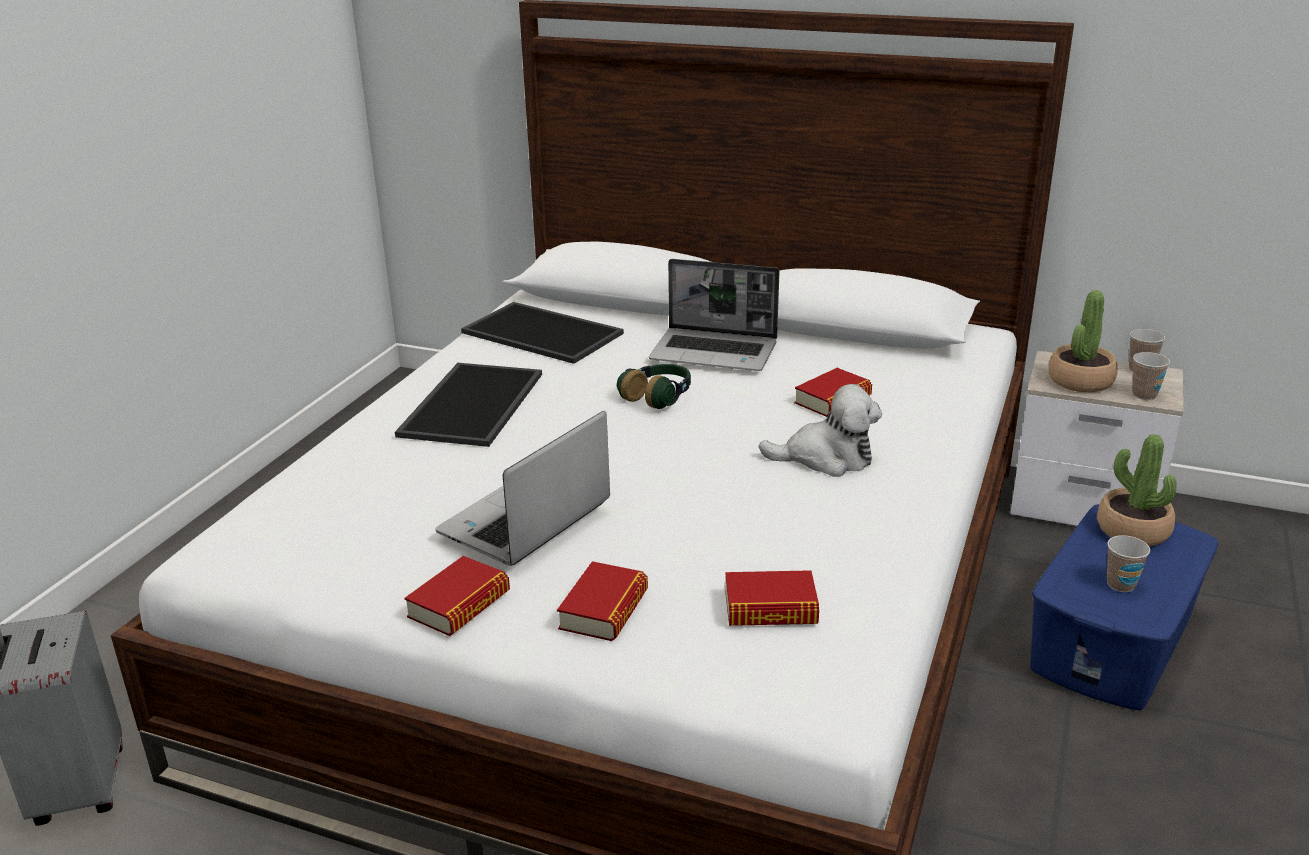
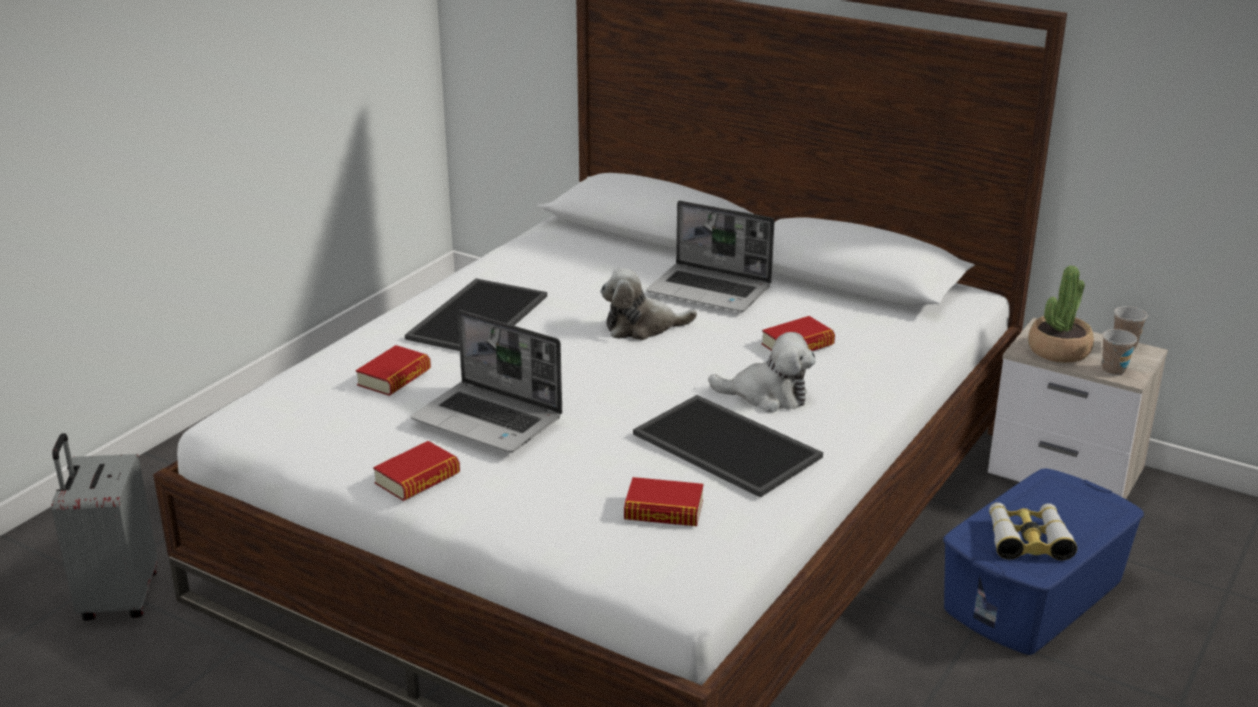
camera: 10 degrees right, 0 degrees up
(525, 521) = (489, 420): laptop -> laptop turned 105 degrees counterclockwise
(545, 333) = (563, 257): tray -> tray (729, 445)
(604, 610) = (529, 496): book -> book (394, 377)
(658, 397) = (642, 327): headphones -> plush toy
(1120, 584) = (1027, 539): cup -> binoculars
(1132, 530) = (1065, 495): potted plant -> none

